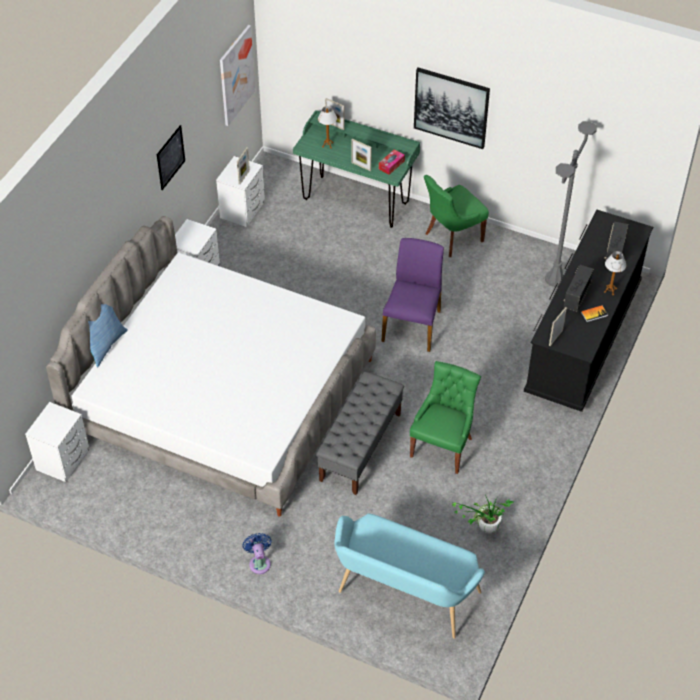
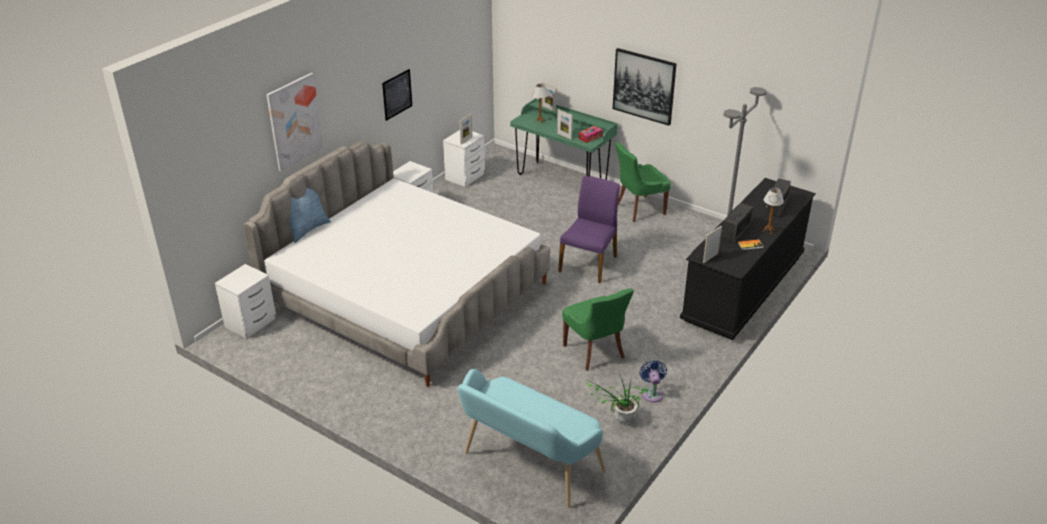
camera: 10 degrees right, 15 degrees down
(236, 75) = (469, 55): picture -> picture (294, 121)
(259, 562) = (397, 420): blue fan -> blue fan (652, 393)
(360, 446) = (518, 343): grey bench -> none
(443, 446) = (595, 352): green chair -> green chair turned 120 degrees clockwise

